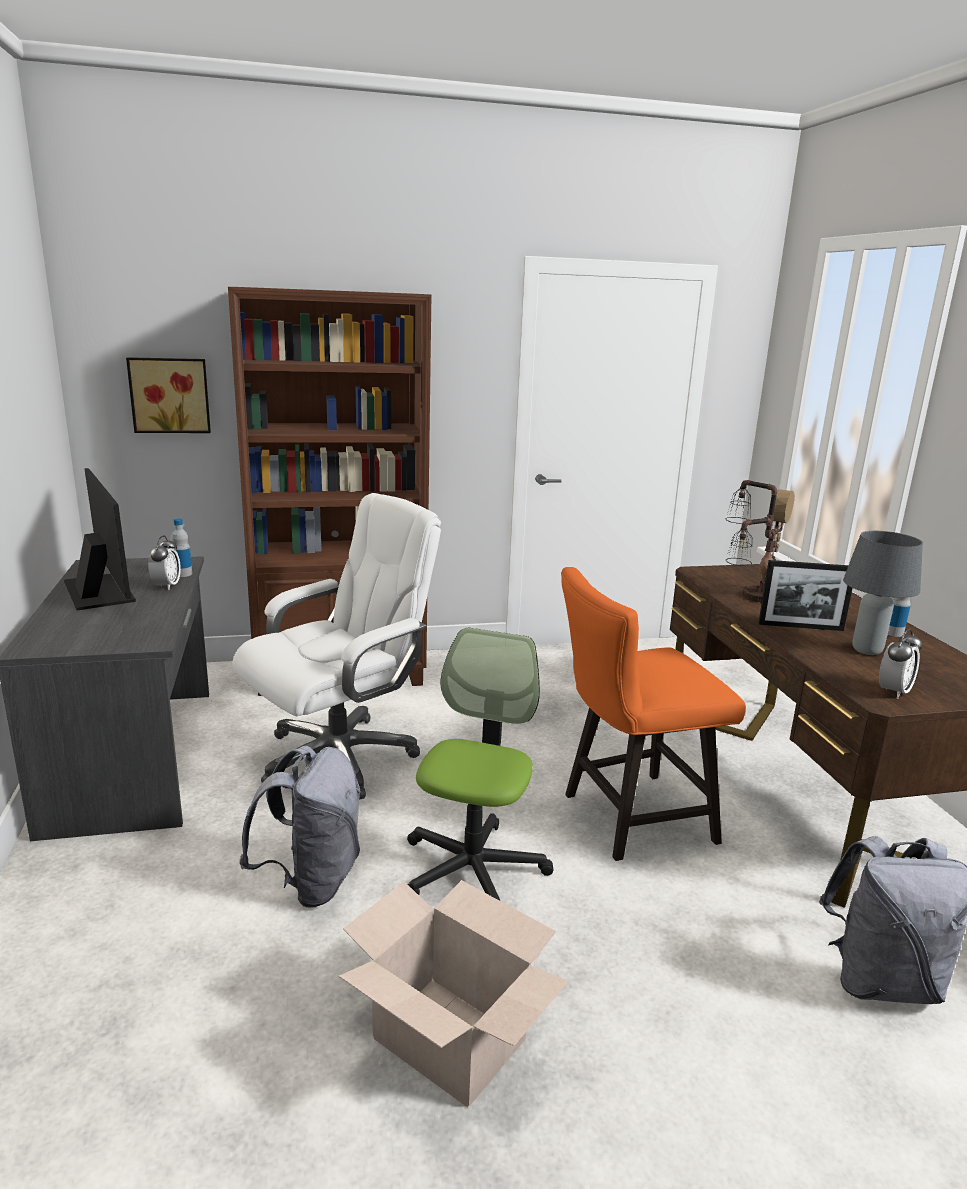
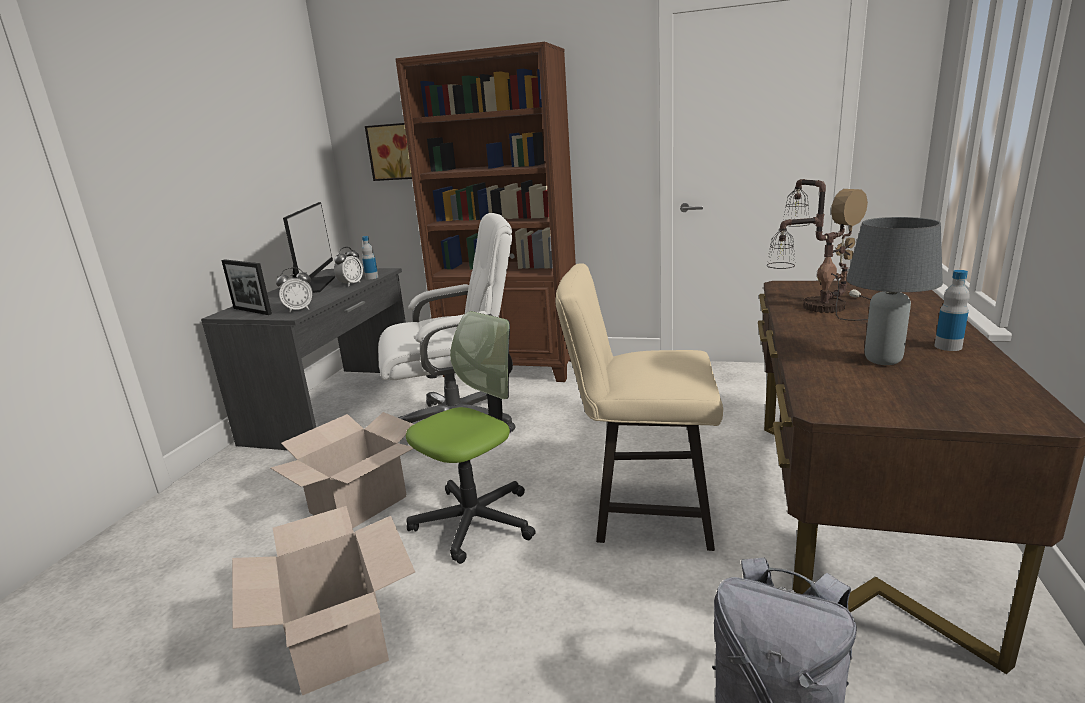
camera: 30 degrees right, 0 degrees up
(311, 881) = (358, 504): grey backpack -> cardboard box
(628, 818) = (641, 510): orange chair -> beige chair
(800, 626) = (830, 334): picture frame -> picture frame (252, 311)
(893, 691) = (856, 400): alarm clock -> alarm clock (299, 310)

